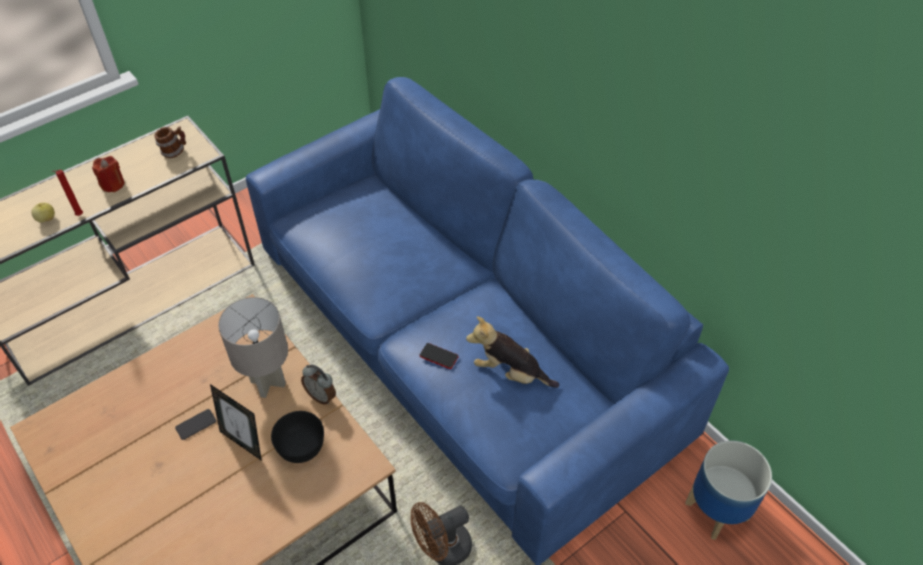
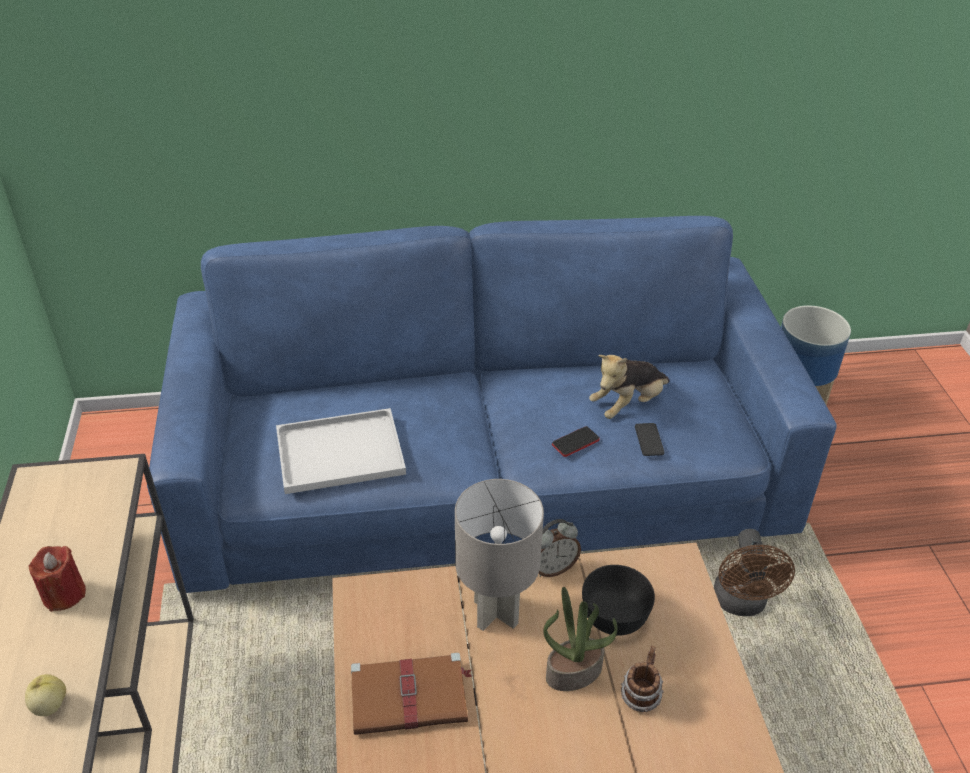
camera: 60 degrees left, 10 degrees down
(79, 216) = (90, 657): red candle -> none
(174, 151) = (75, 501): mug -> mug (640, 694)
(187, 371) = (411, 696): none -> brown book
(196, 424) = (511, 716): phone -> phone (649, 440)
(243, 442) = (574, 671): picture frame -> potted plant
(347, 243) = (342, 451): none -> white tray

